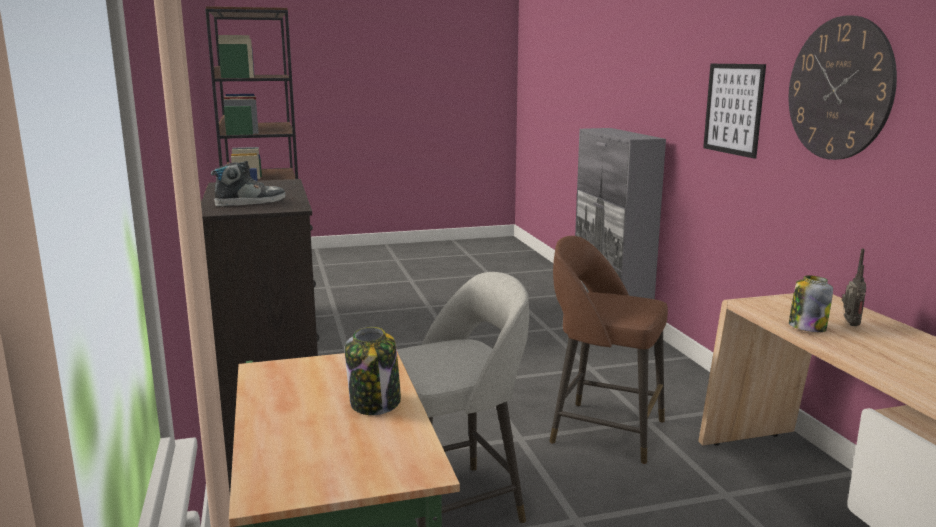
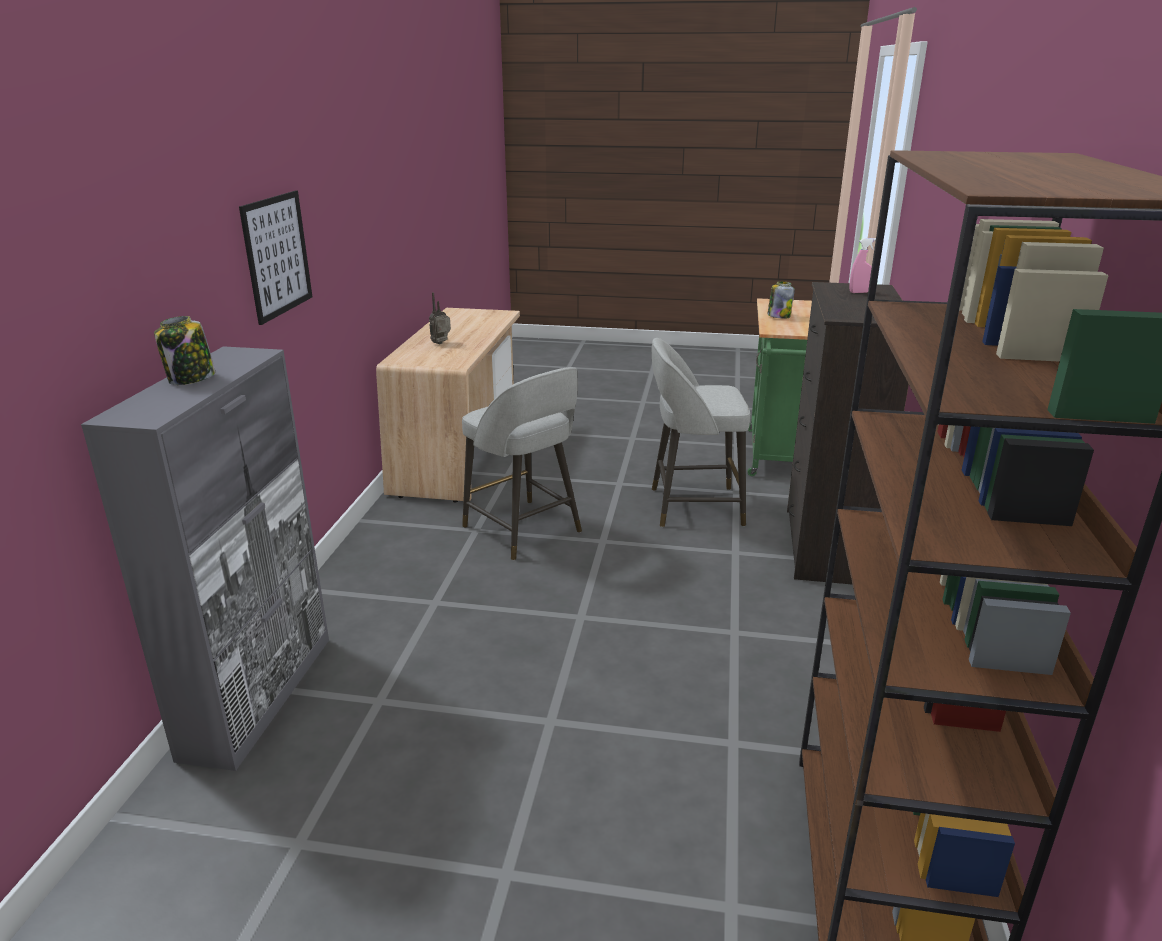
camera: 155 degrees left, 10 degrees up
(250, 202) = (859, 292): shoe -> pink spray bottle
(604, 430) = (524, 530): brown stool -> grey stool
(807, 327) = (470, 346): jar -> jar (191, 379)
(839, 89) = (346, 197): wall clock -> none

